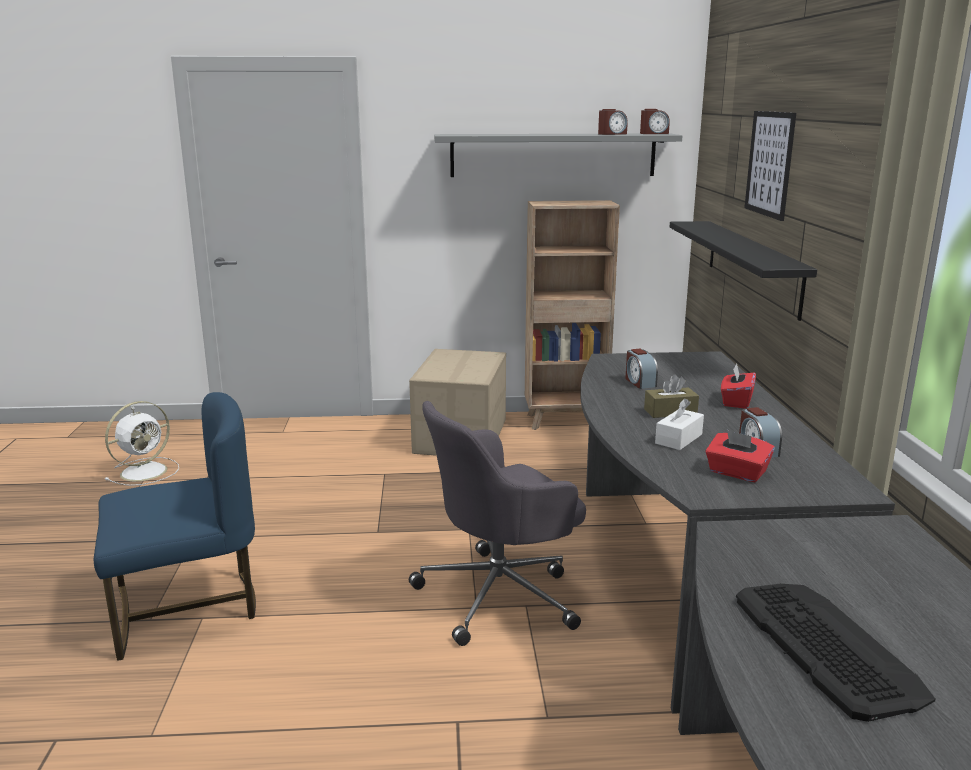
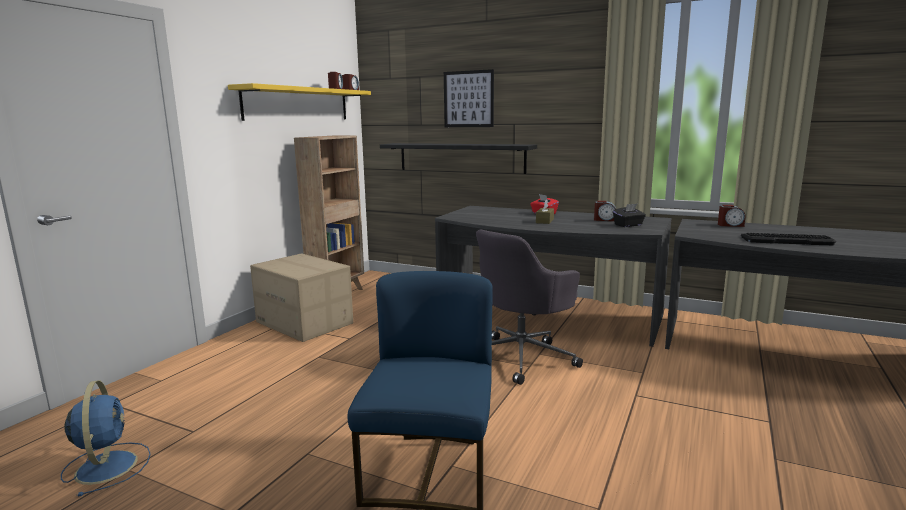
camera: 60 degrees left, 5 degrees down
(146, 471) = (107, 466): white fan -> blue fan
(500, 595) = (522, 357): grey office chair -> grey office chair turned 45 degrees clockwise
(553, 155) = (298, 104): grey shelf -> yellow shelf
(639, 382) = (496, 218): alarm clock -> alarm clock (730, 225)
(678, 439) = (581, 225): white tissue box -> none
(736, 473) = (628, 225): red tissue box -> black tissue box

